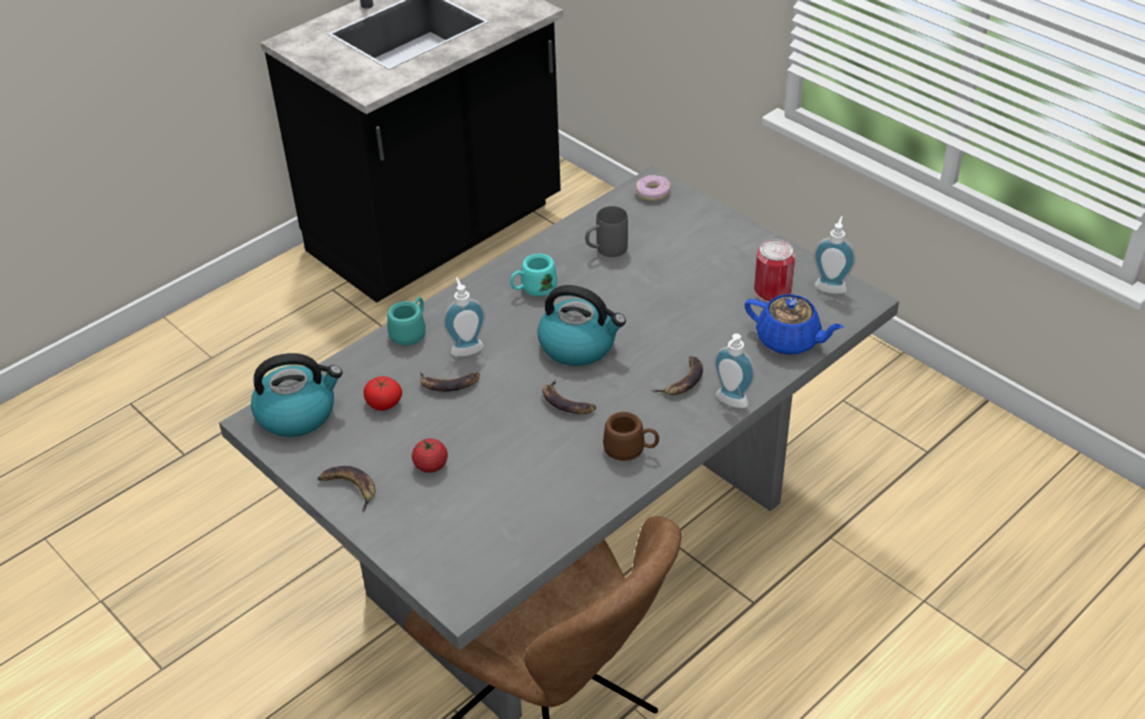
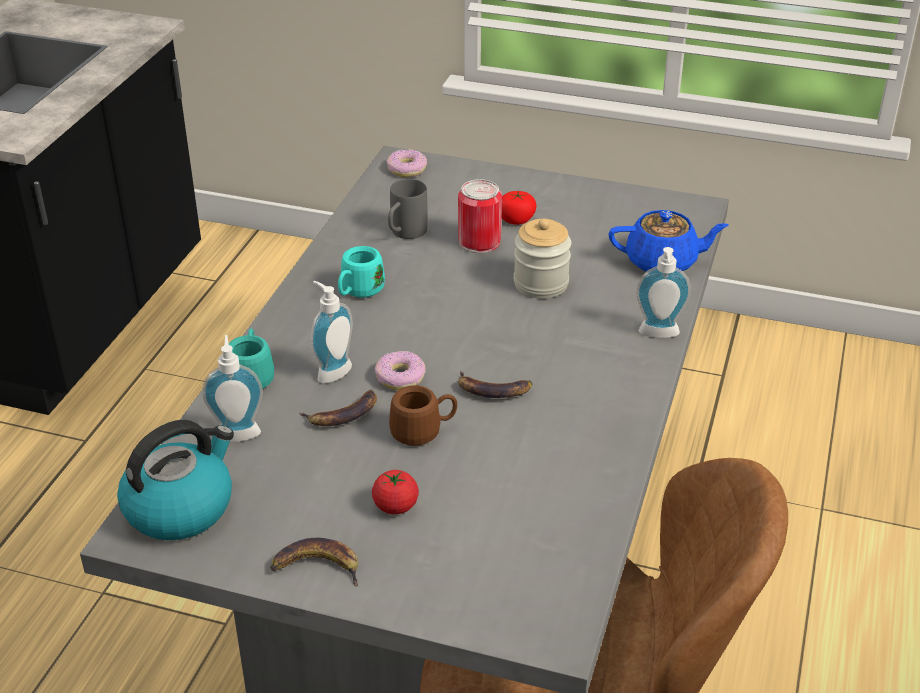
camera: 30 degrees left, 5 degrees down
(384, 403) = (281, 459): tomato -> tomato (516, 219)
(509, 369) = (400, 377): none -> donut
(579, 345) = (456, 330): kettle -> none
(631, 450) = (602, 413): brown mug -> brown mug (423, 431)
(674, 327) = (541, 284): none -> jar
(682, 380) = (593, 330): banana -> none
(772, 291) = (606, 224): can -> can (479, 241)
(831, 286) = (656, 204): soap dispenser -> soap dispenser (238, 431)

